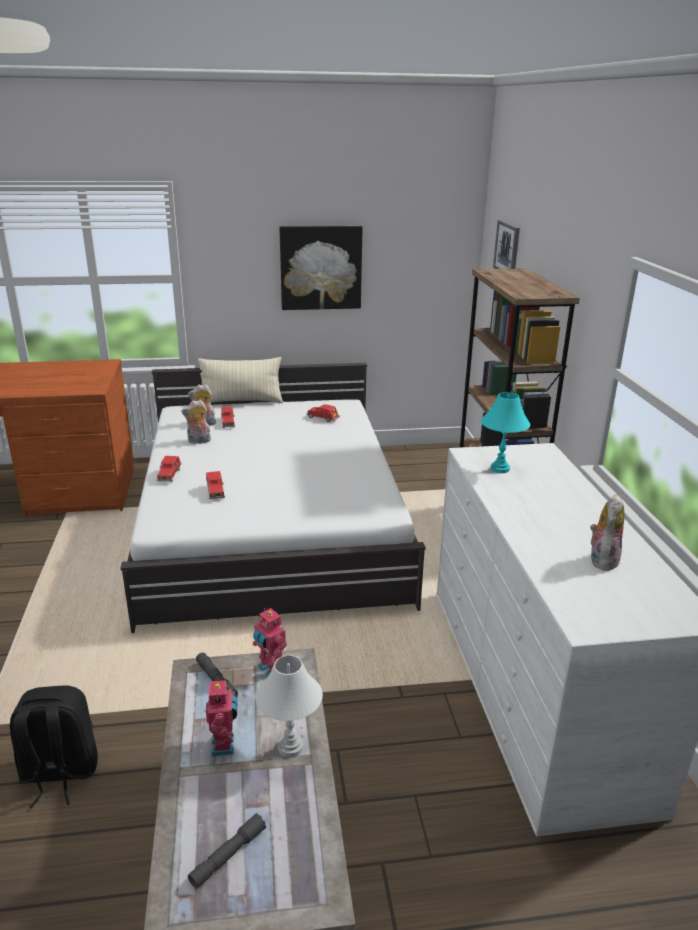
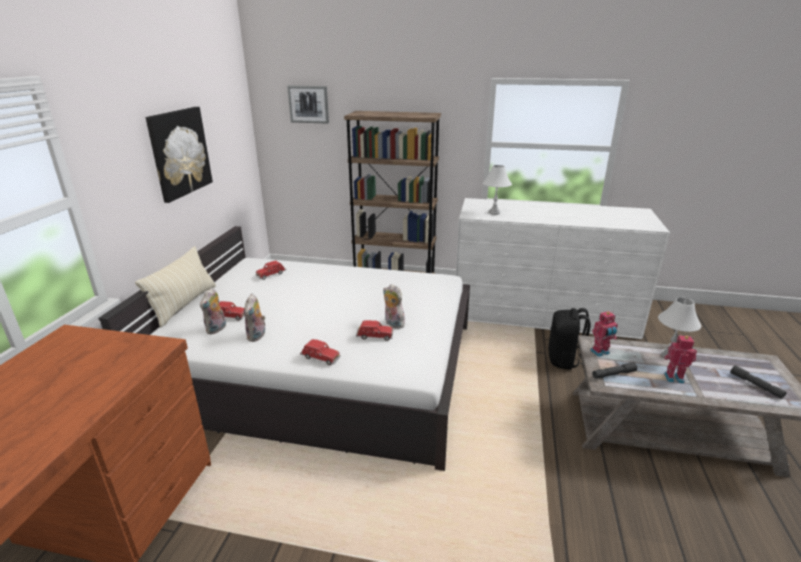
camera: 70 degrees left, 0 degrees up
(59, 773) = (614, 527): black backpack -> black backpack (564, 360)
(499, 469) = (494, 213): turquoise table lamp -> white table lamp
(602, 559) = (596, 213): plush toy -> plush toy (393, 324)

